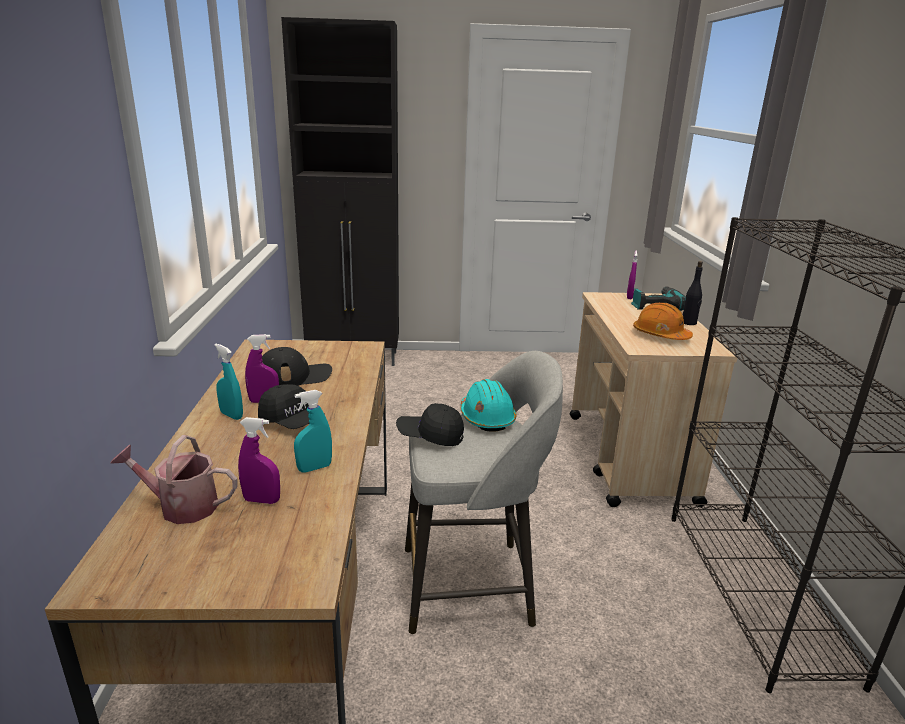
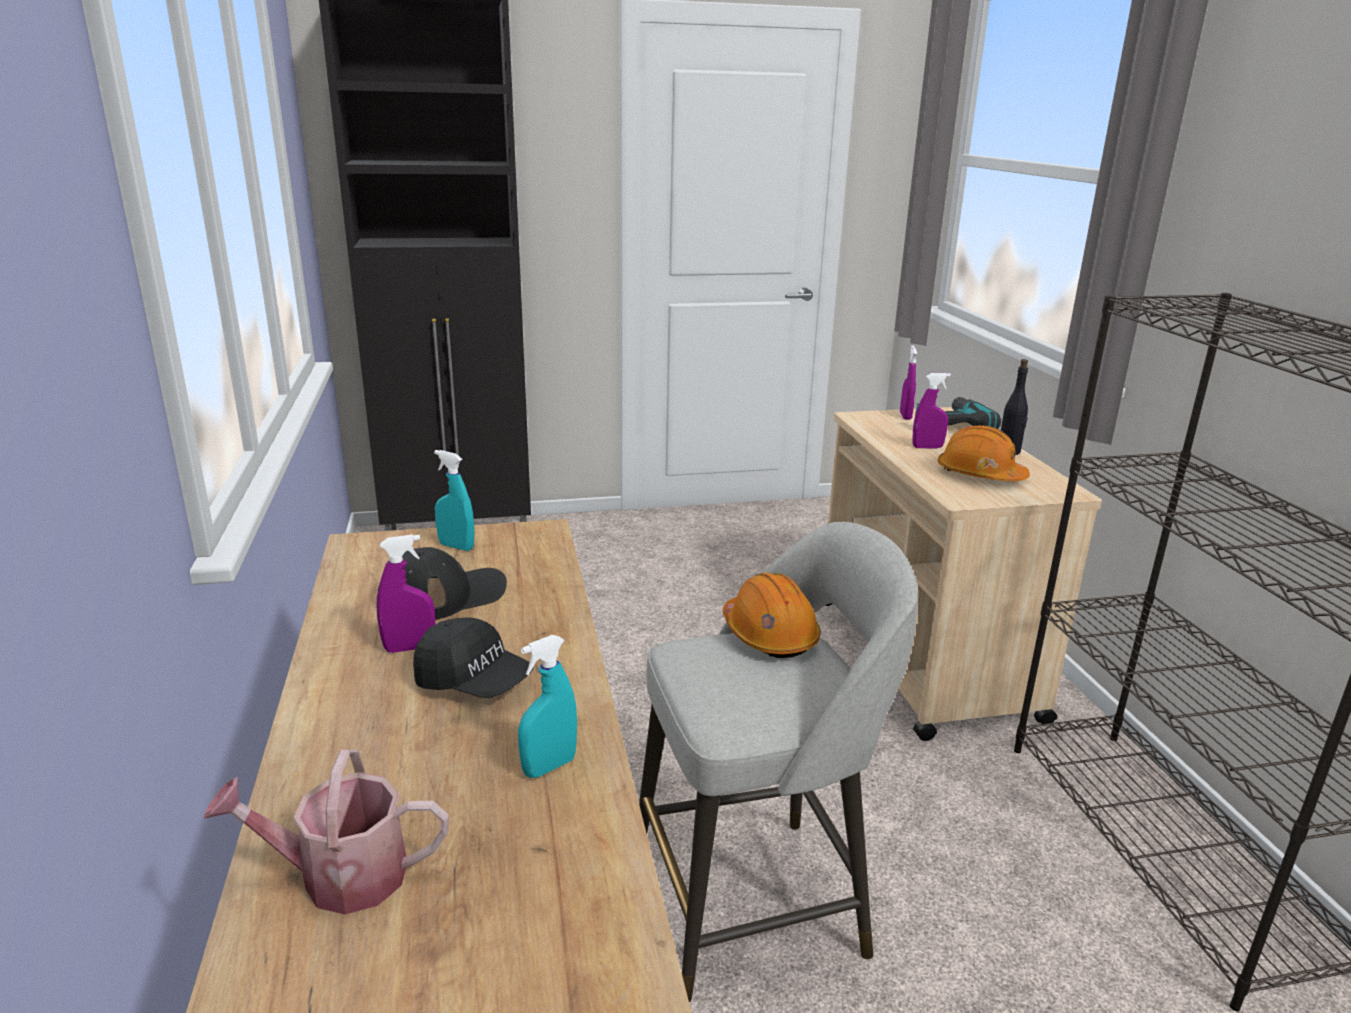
camera: 10 degrees left, 0 degrees up
(231, 415) = (362, 681): turquoise spray bottle -> turquoise spray bottle (456, 546)
(262, 500) = (482, 843): purple spray bottle -> purple spray bottle (927, 447)
(430, 436) = (694, 677): black cap -> none
(486, 418) = (769, 635): turquoise hard hat -> orange hard hat

